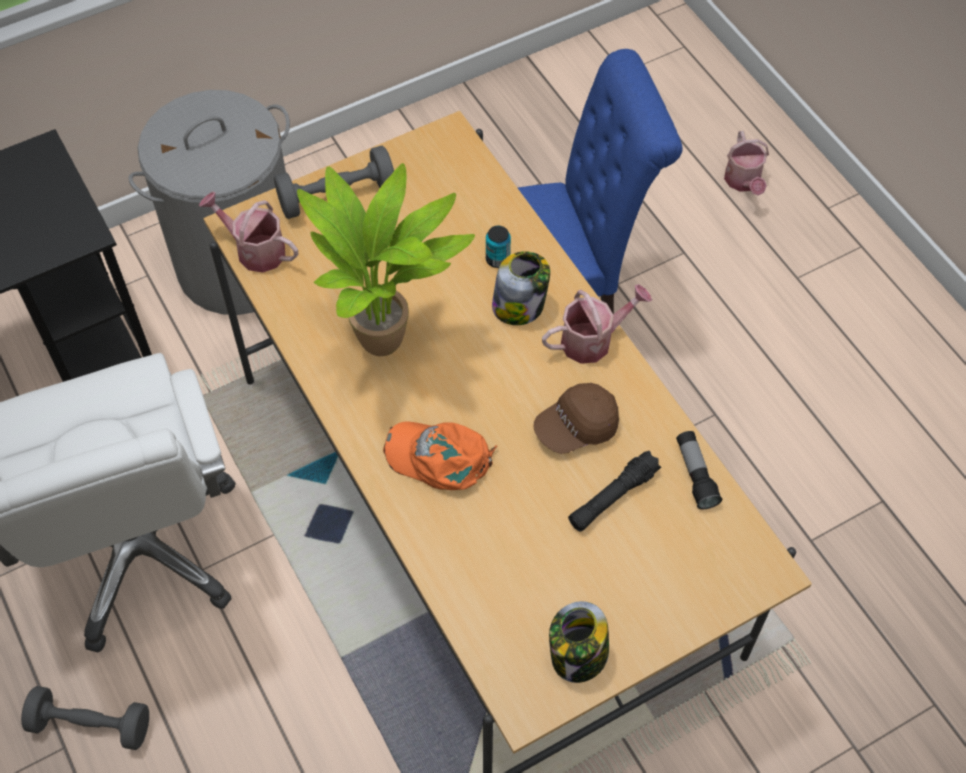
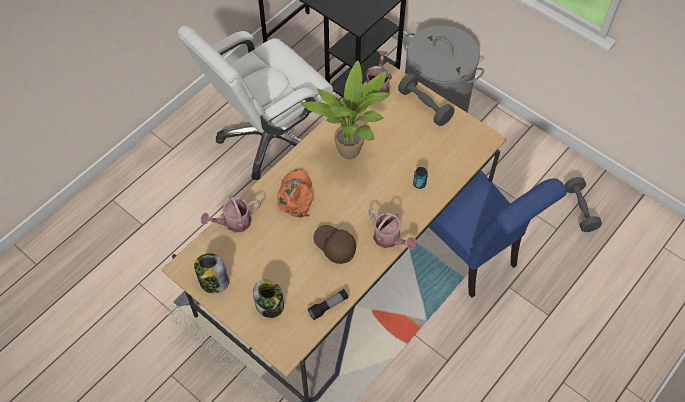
camera: 70 degrees right, 0 degrees up
(91, 725) = (185, 153): grey dumbbell -> grey dumbbell (580, 209)
(519, 306) = (395, 201): jar -> jar (270, 305)
(612, 497) = (302, 273): black flashlight -> none
(743, 182) = (618, 334): watering can -> watering can (234, 222)

